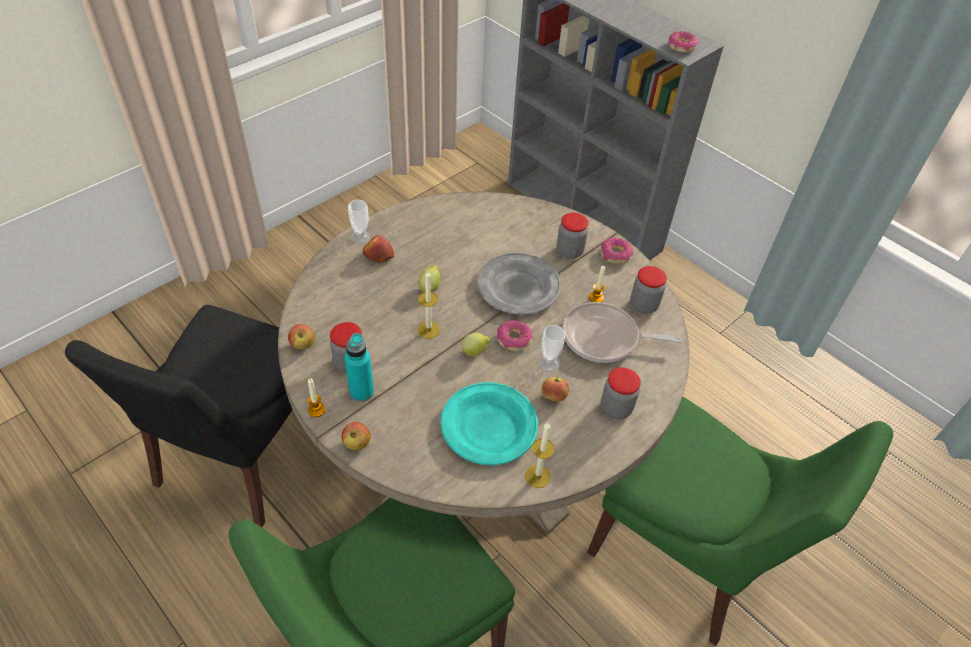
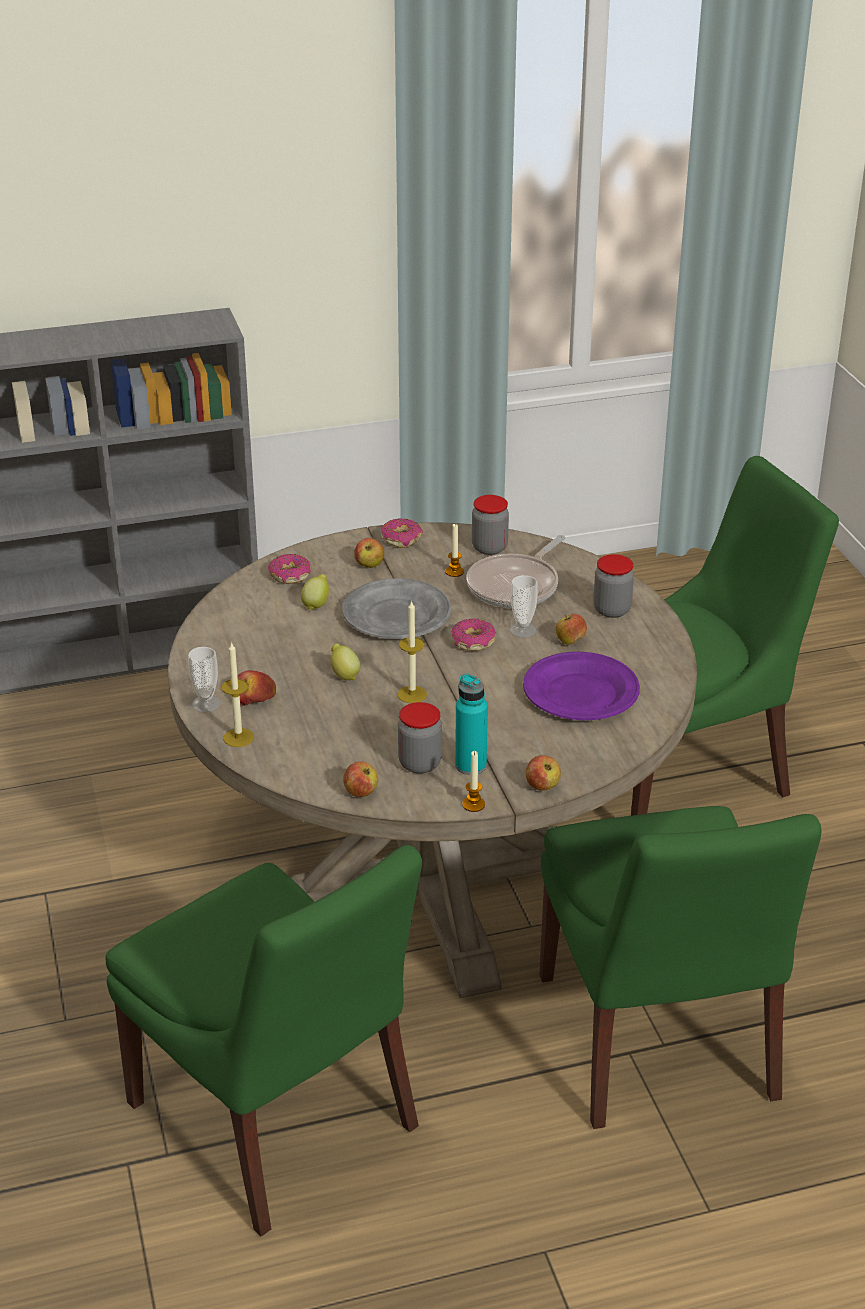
camera: 60 degrees left, 15 degrees down
(240, 456) = (278, 1122): black chair -> green chair
(475, 352) = (471, 672): lemon -> lemon (316, 604)
(489, 426) = (580, 692): turquoise plate -> purple plate
(537, 476) = (663, 682): candle -> candle (238, 737)
(569, 251) = (369, 565): jar -> apple
(681, 47) = (205, 329): donut -> donut (290, 576)

